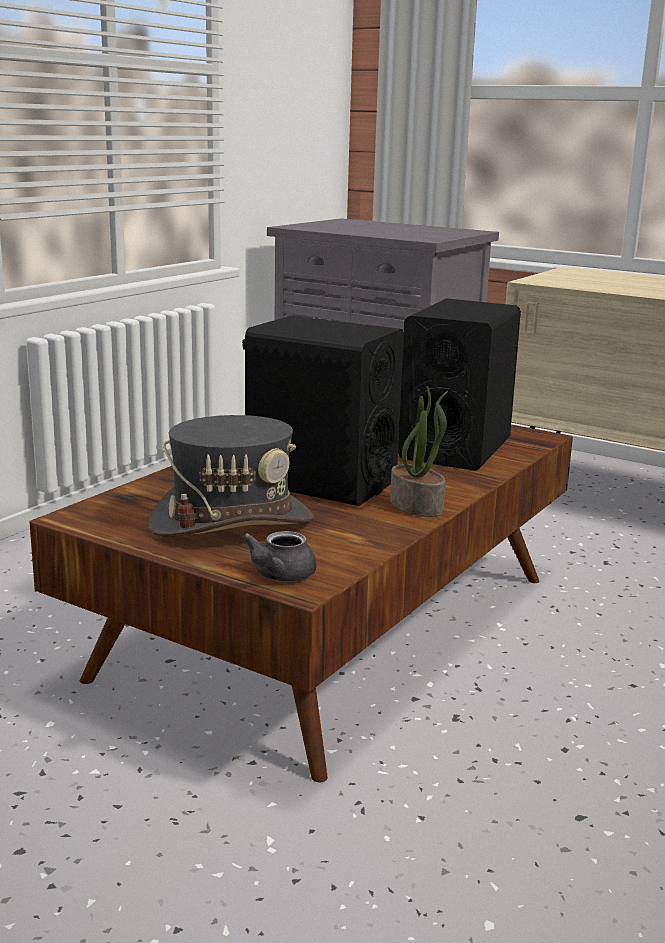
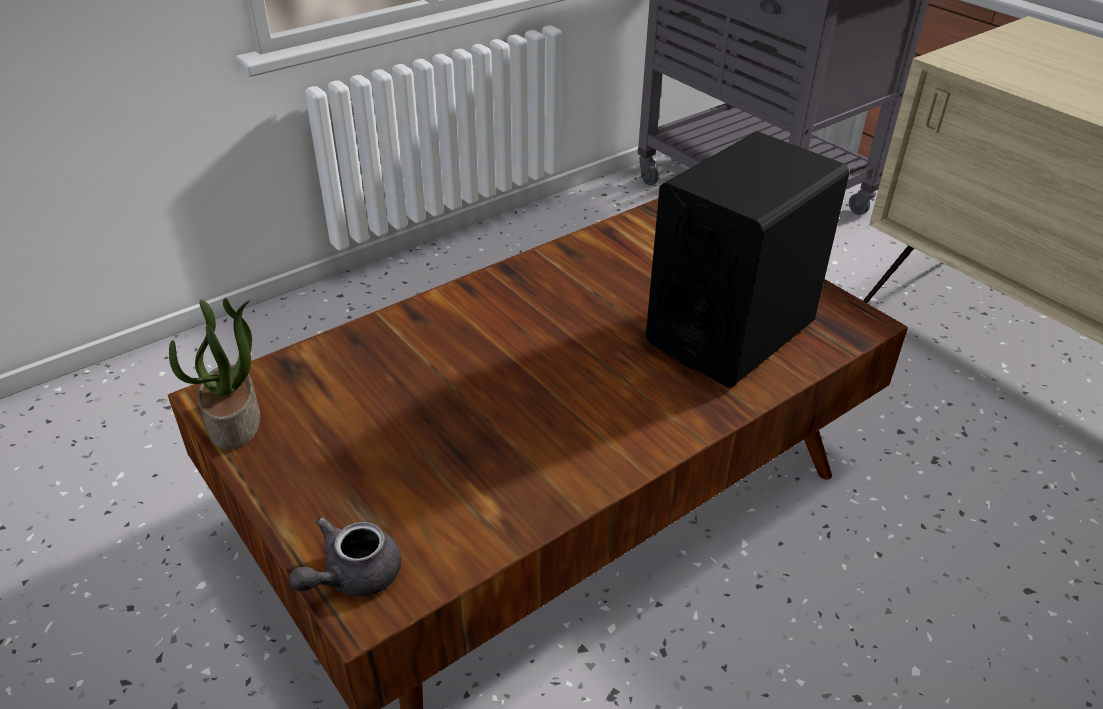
camera: 20 degrees right, 20 degrees up
(232, 522) = (370, 444): grey hat -> none
(320, 482) = (521, 378): black speaker -> none
(417, 506) = (608, 454): potted plant -> potted plant (235, 422)

